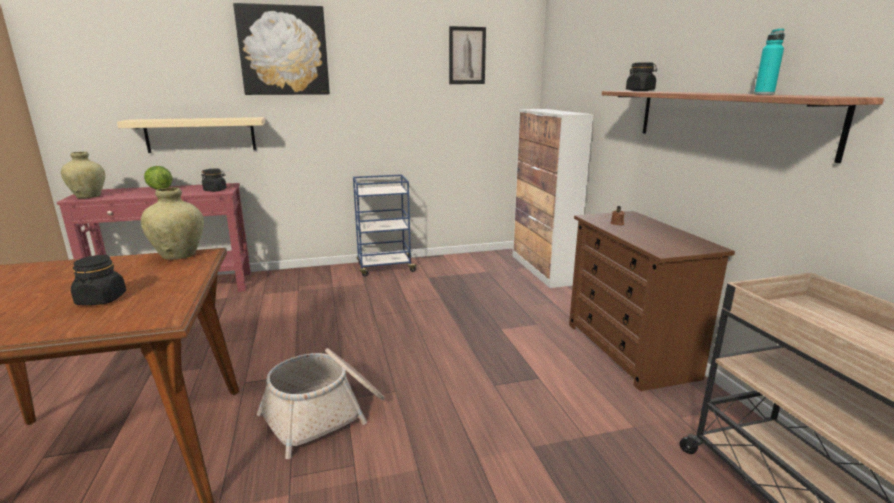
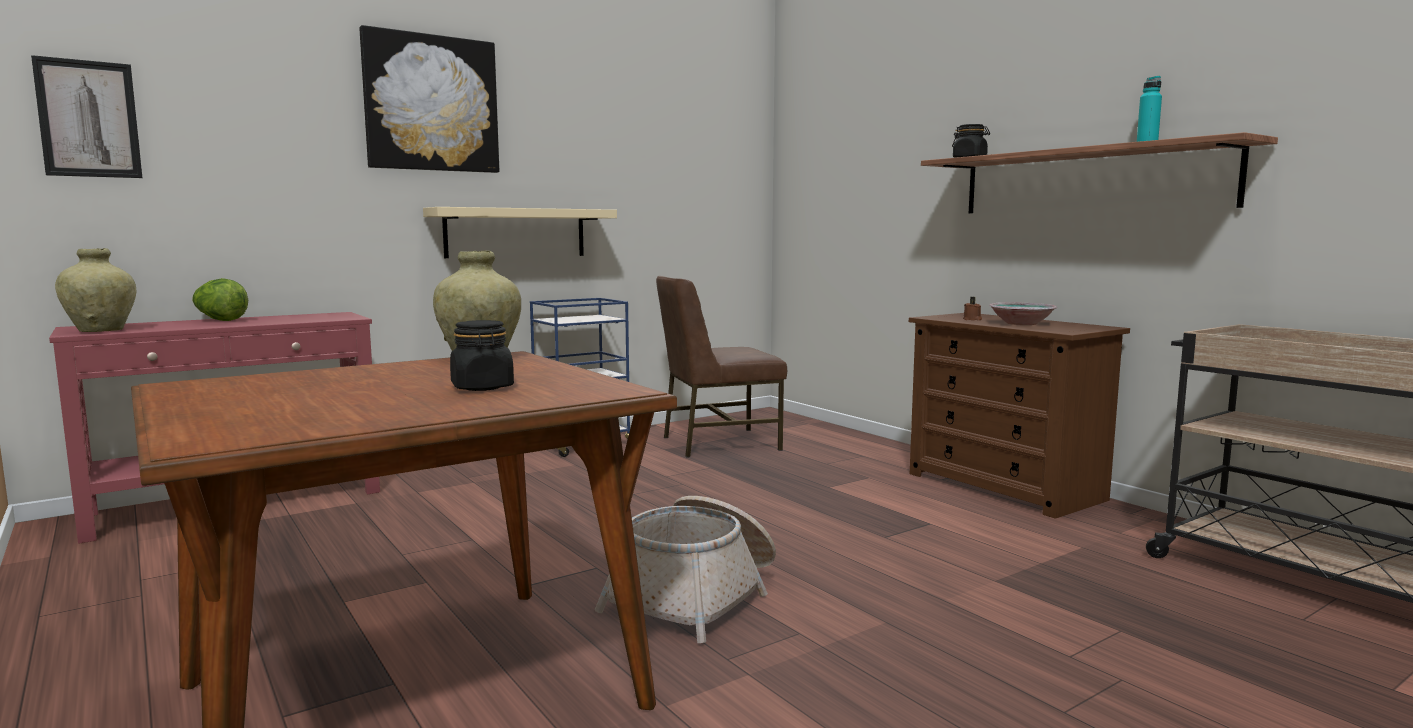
camera: 20 degrees left, 10 degrees down
(201, 134) = (288, 230): beige shelf -> beige shelf (516, 233)
(215, 190) = (333, 318): black jar -> none
(466, 276) = (718, 443): none -> brown chair
(467, 55) = (683, 128): picture -> picture (89, 119)
(542, 269) = (813, 427): cabinet -> none
(647, 234) = (1020, 323): none -> bowl

